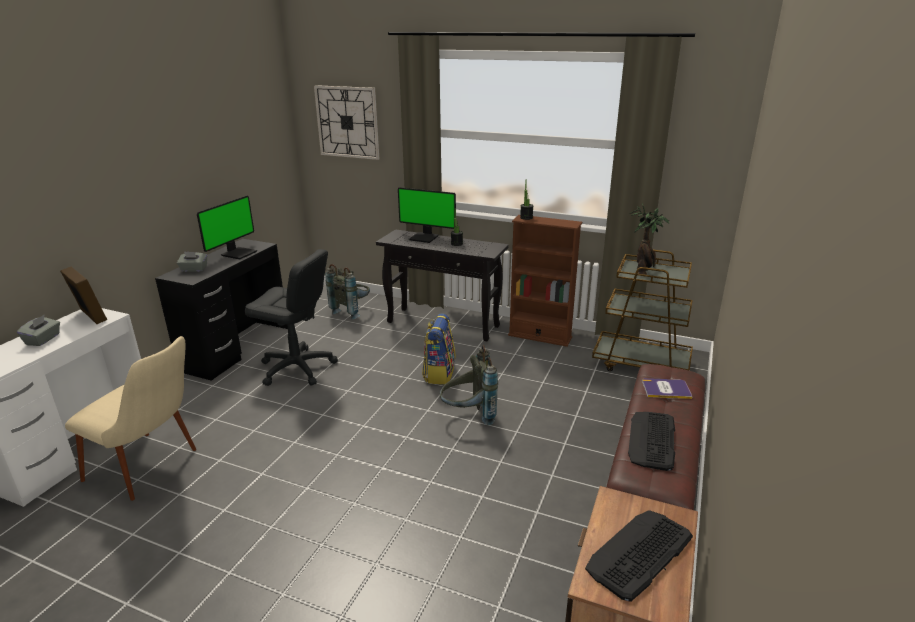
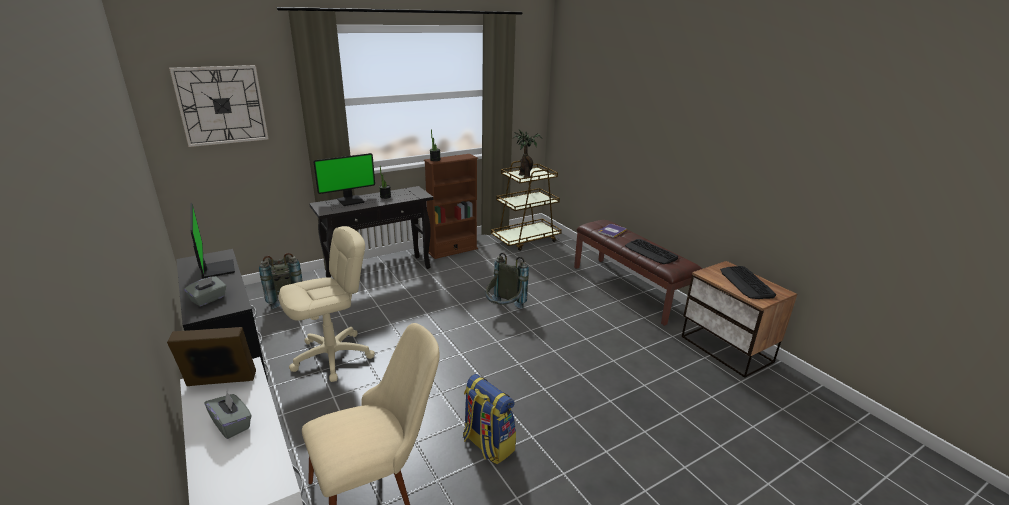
camera: 55 degrees left, 0 degrees up
(297, 368) = (333, 356): black office chair -> beige office chair
(439, 373) = (440, 300): backpack -> backpack (487, 444)

